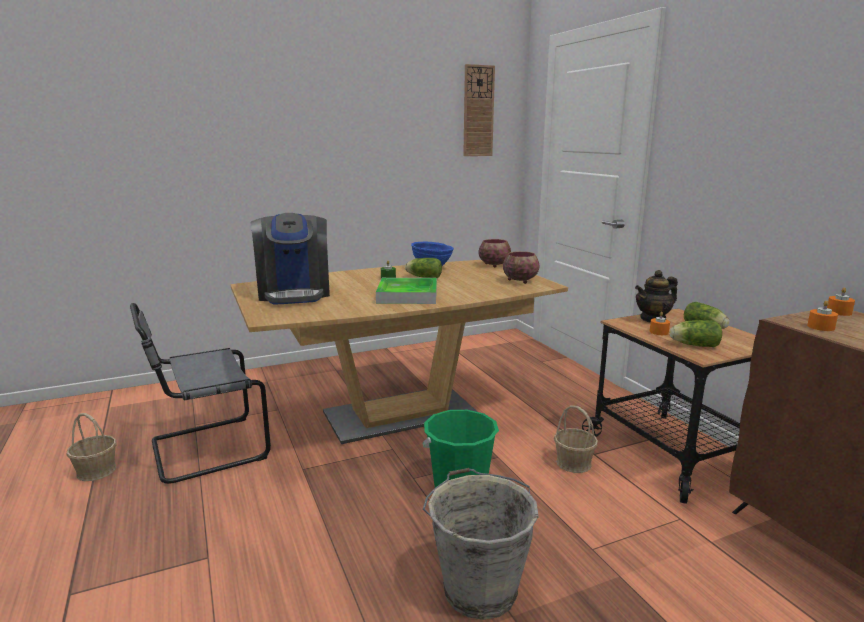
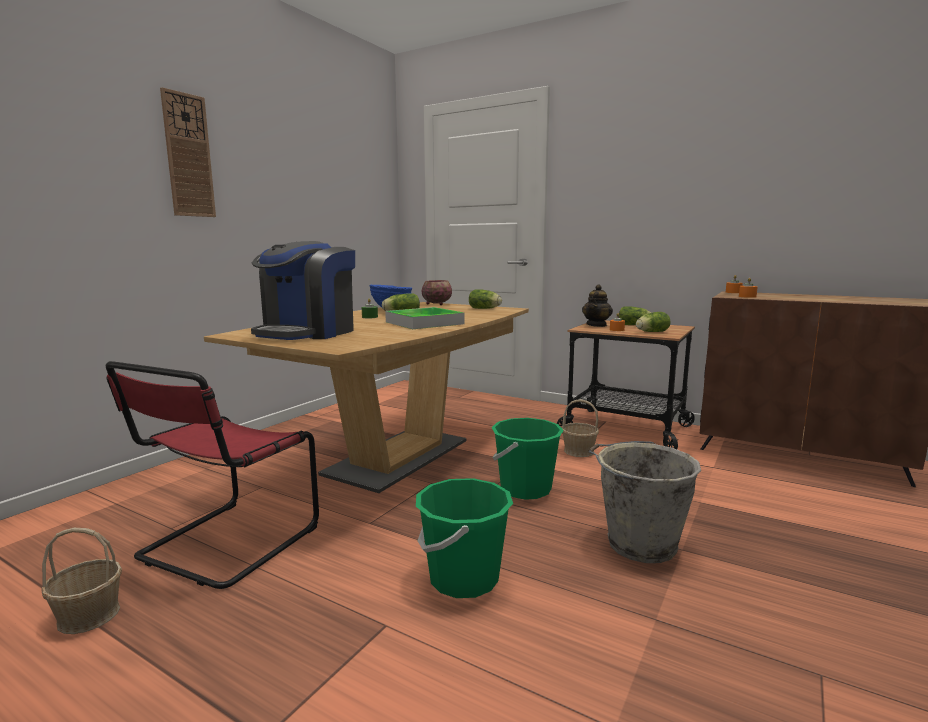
camera: 35 degrees left, 5 degrees down
(204, 450) = (225, 545): grey chair -> red chair
(294, 293) = (308, 333): coffee machine -> coffee machine turned 75 degrees clockwise
(298, 547) = (463, 578): none -> green bucket
(478, 111) = (365, 169): wall clock -> wall clock (188, 156)
(520, 281) = (485, 309): bowl -> lettuce

